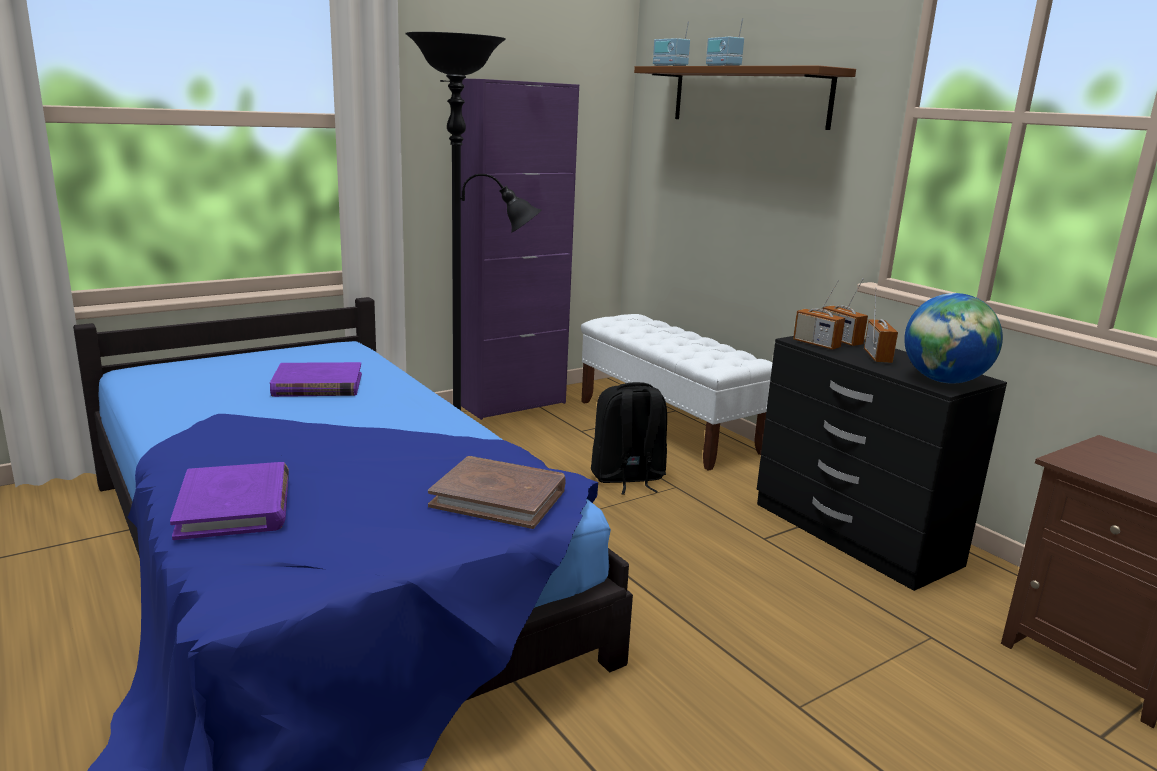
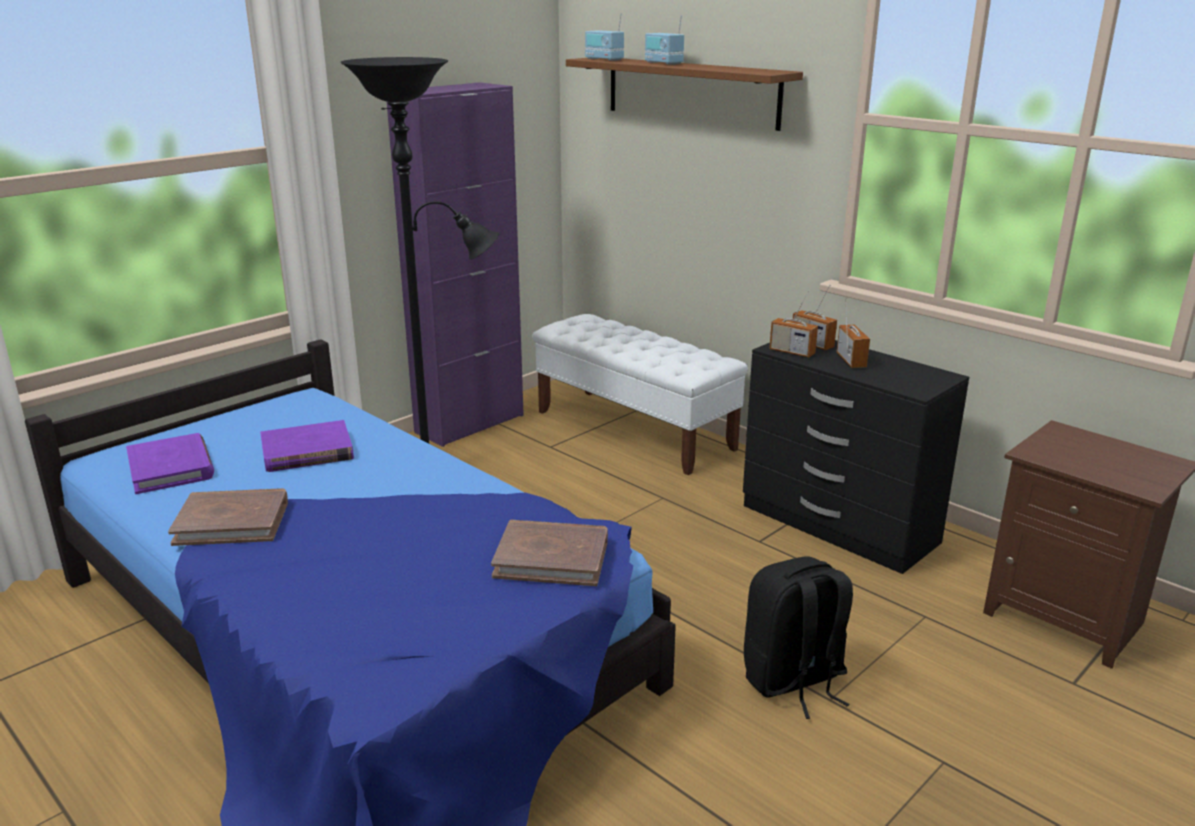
camera: 10 degrees left, 5 degrees up
(211, 430) = (232, 522): none -> brown book
(235, 506) = (312, 605): purple book -> purple book (171, 468)
(627, 478) = (613, 495): black backpack -> black backpack (794, 681)
(944, 381) = (916, 383): globe -> none

